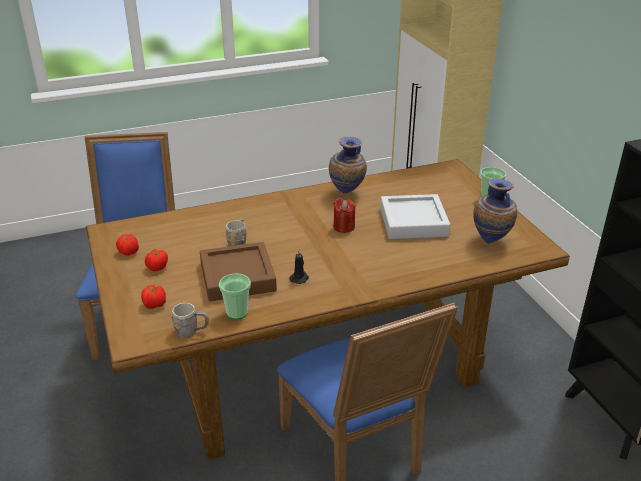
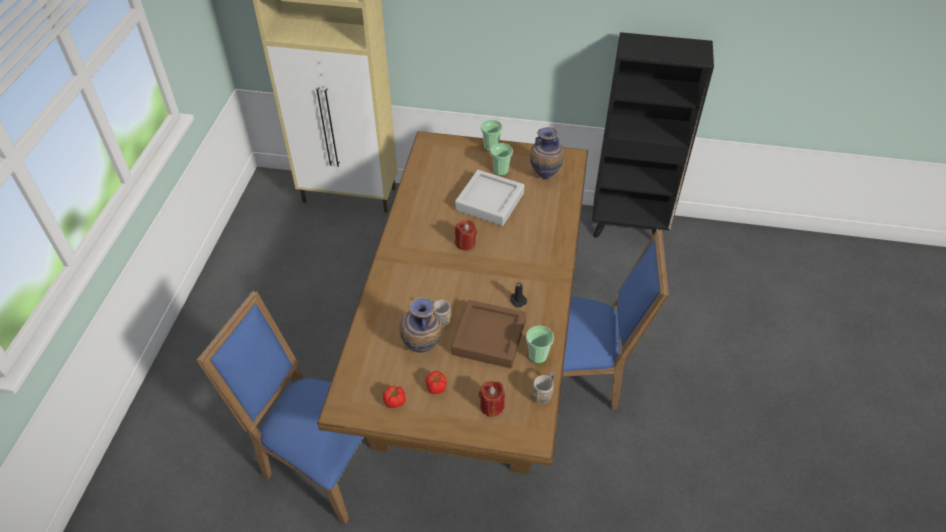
camera: 60 degrees left, 15 degrees up
(155, 304) = (492, 406): tomato -> red candle
(347, 194) = (417, 219): vase -> vase (423, 348)
(463, 214) = (500, 170): none -> cup

